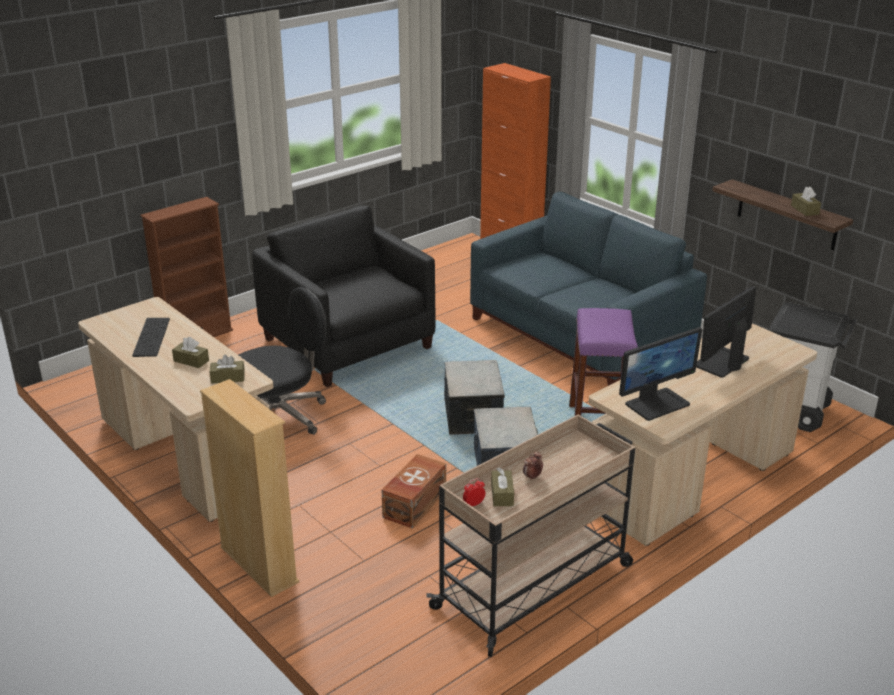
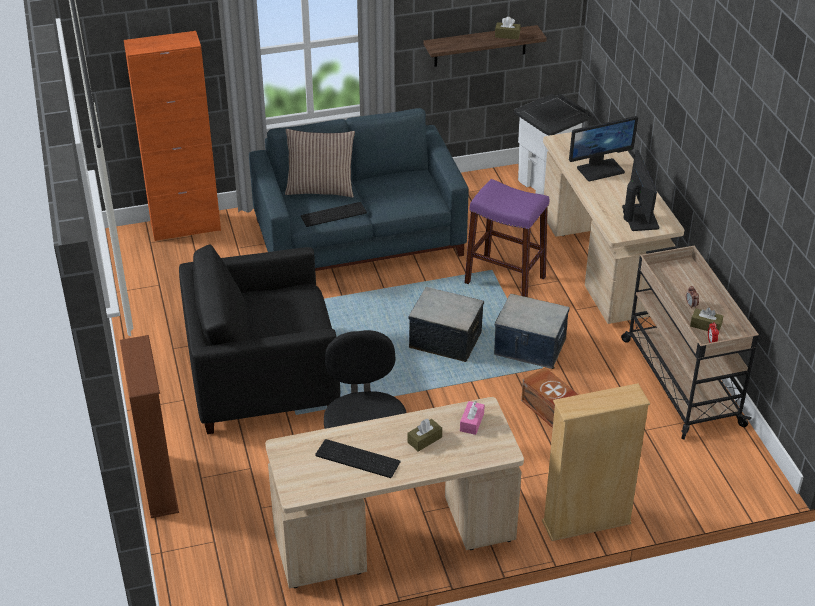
camera: 65 degrees left, 10 degrees up
(228, 378) = (472, 422): brown tissue box -> pink tissue box
(529, 276) = (334, 214): none -> keyboard
(561, 264) = (321, 189): none -> pillow
(722, 362) = (600, 169): monitor -> monitor turned 90 degrees counterclockwise

